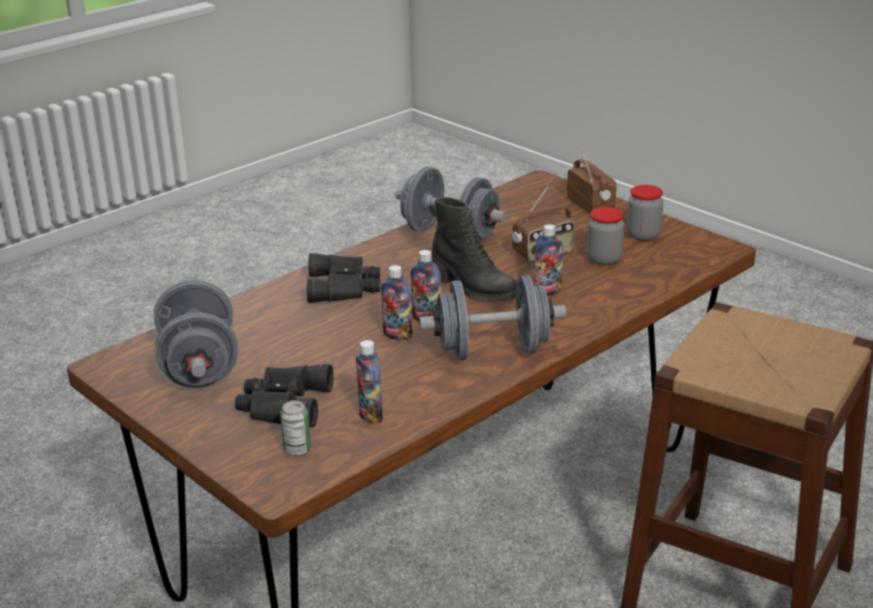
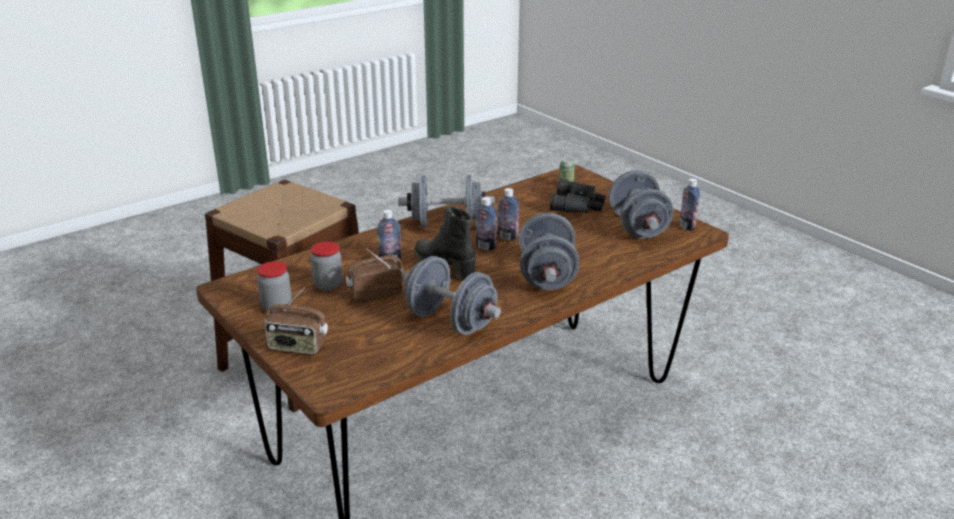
camera: 175 degrees left, 0 degrees up
(345, 287) = (547, 275): black binoculars -> grey dumbbell
(370, 416) = (527, 197): bottle -> bottle (687, 227)
(591, 205) = (297, 347): radio -> radio turned 60 degrees counterclockwise

